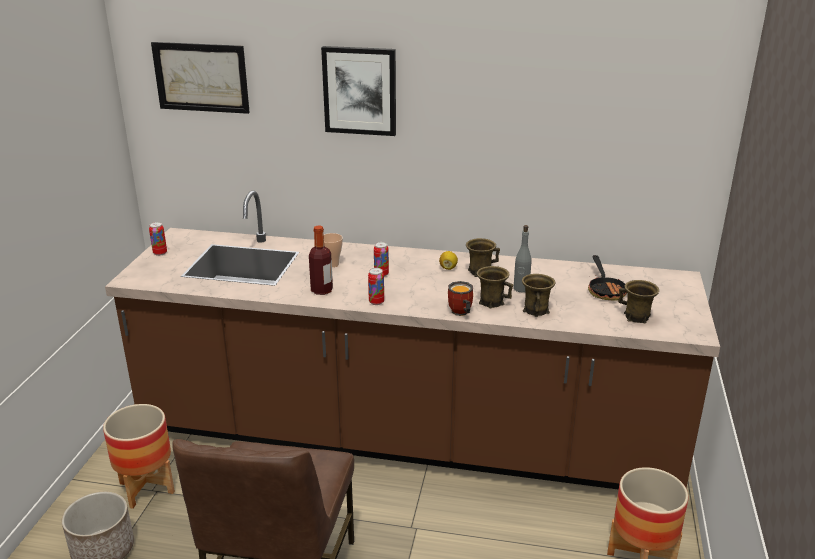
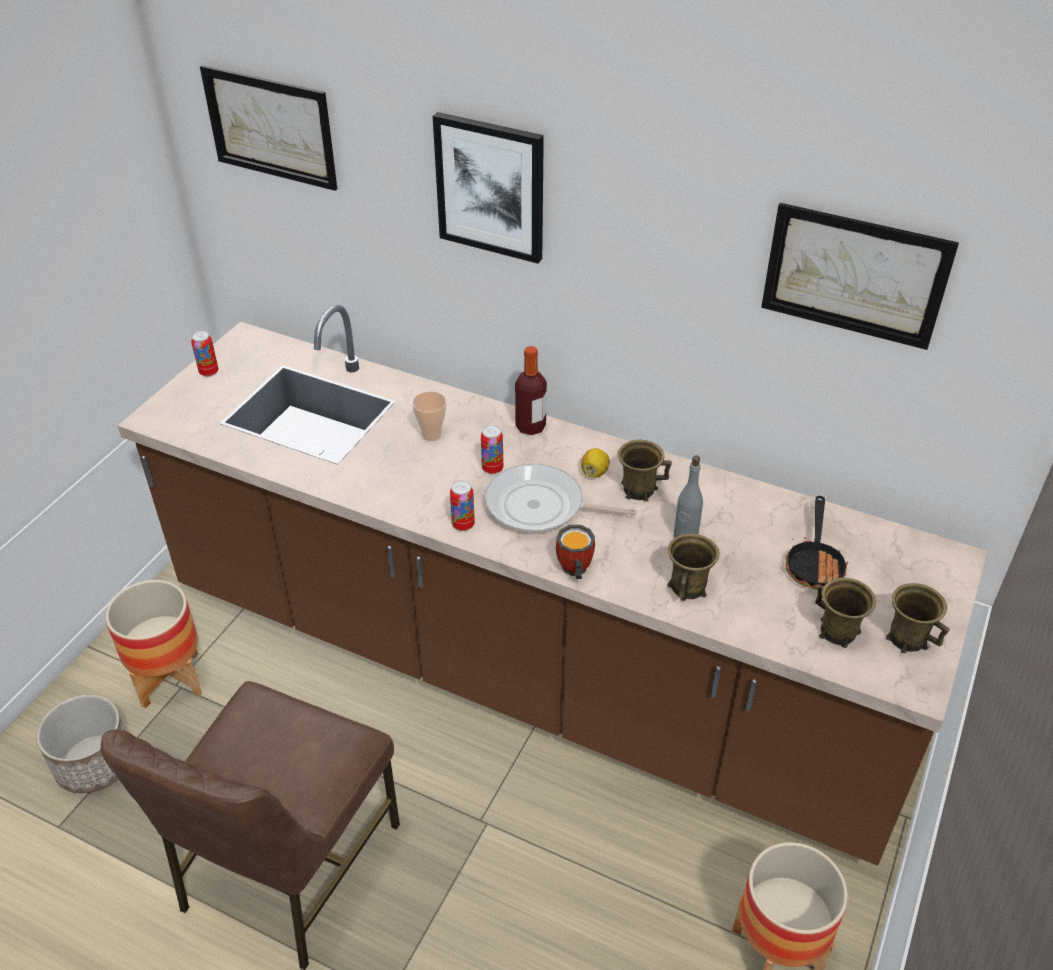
camera: 15 degrees right, 15 degrees up
(322, 290) = (396, 486): bottle -> bottle (530, 427)
(422, 287) = (540, 507): none -> frying pan
(491, 302) = (629, 556): brown mug -> brown mug (907, 637)
(597, 104) = (854, 275): none -> picture

